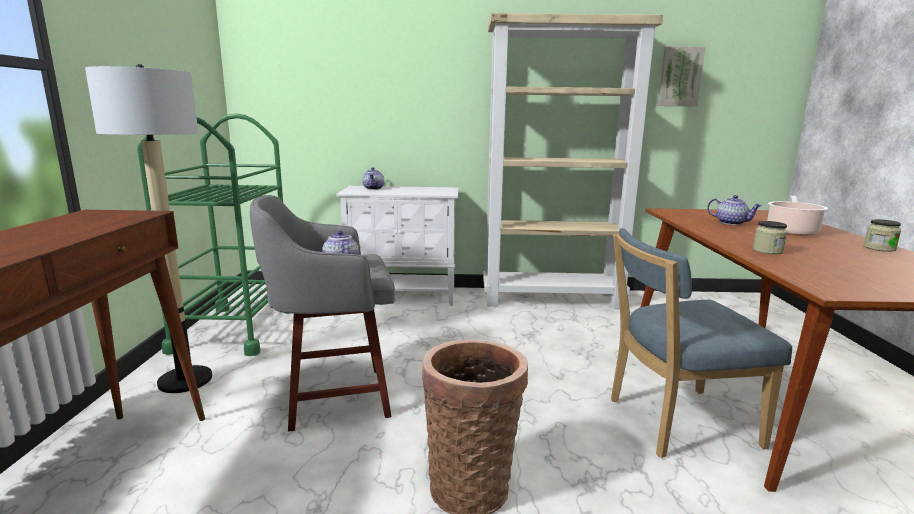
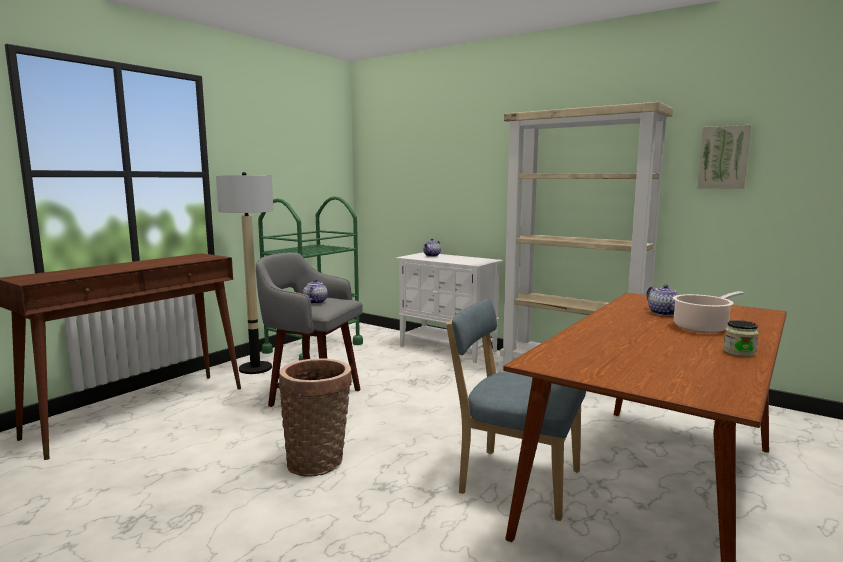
camera: 35 degrees right, 5 degrees down
(767, 251) = (599, 335): jar -> none

